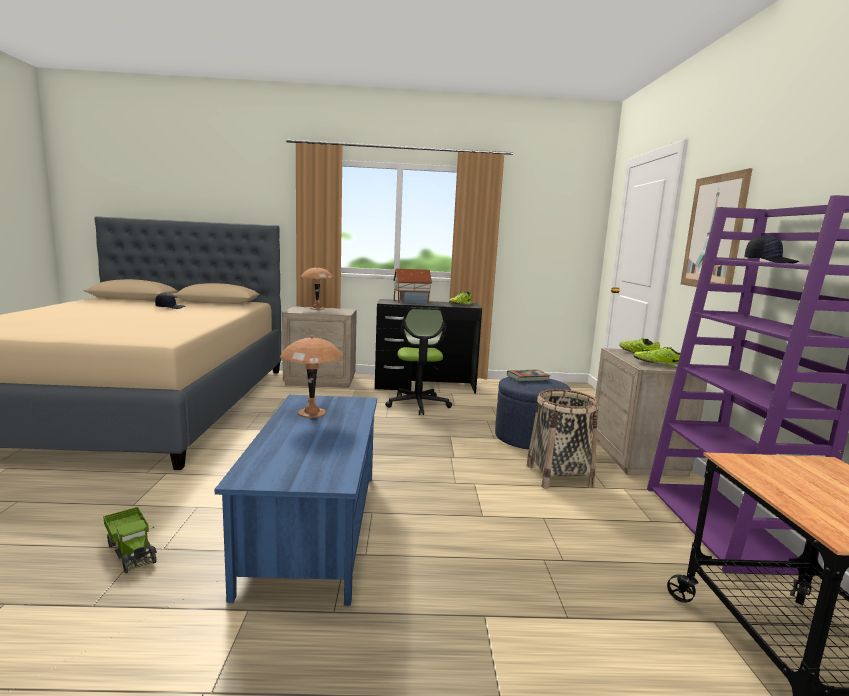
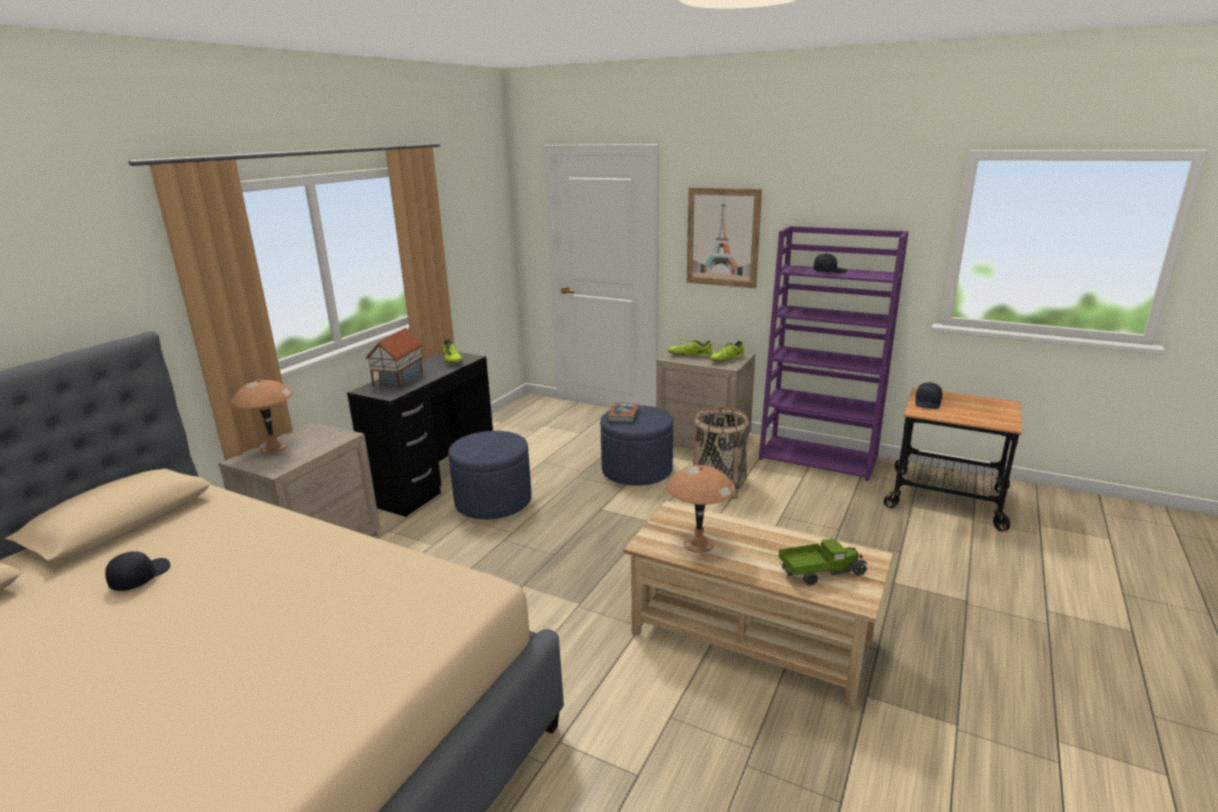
camera: 60 degrees left, 10 degrees up
(132, 549) = (746, 774): toy truck -> toy truck (821, 572)
(315, 528) = (751, 636): blue coffee table -> beige coffee table
(418, 404) = (493, 501): office chair -> blue ottoman
(787, 467) = (928, 403): none -> black cap

